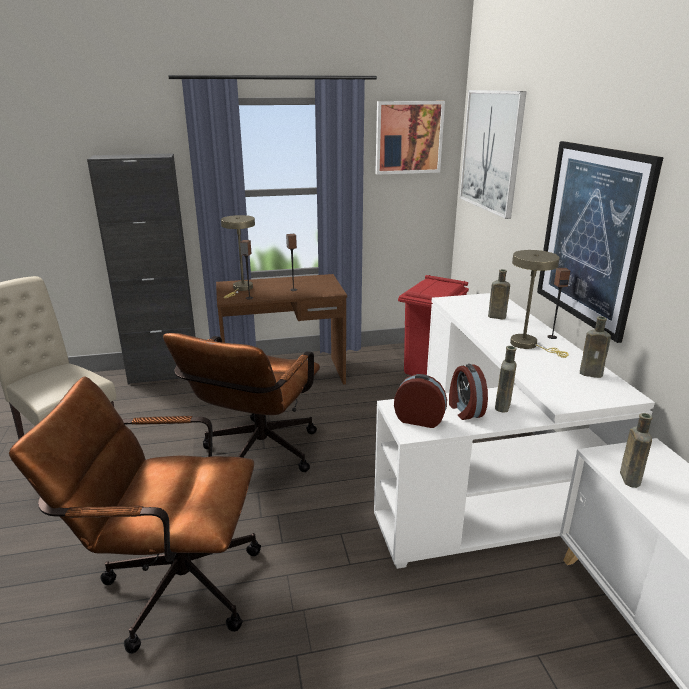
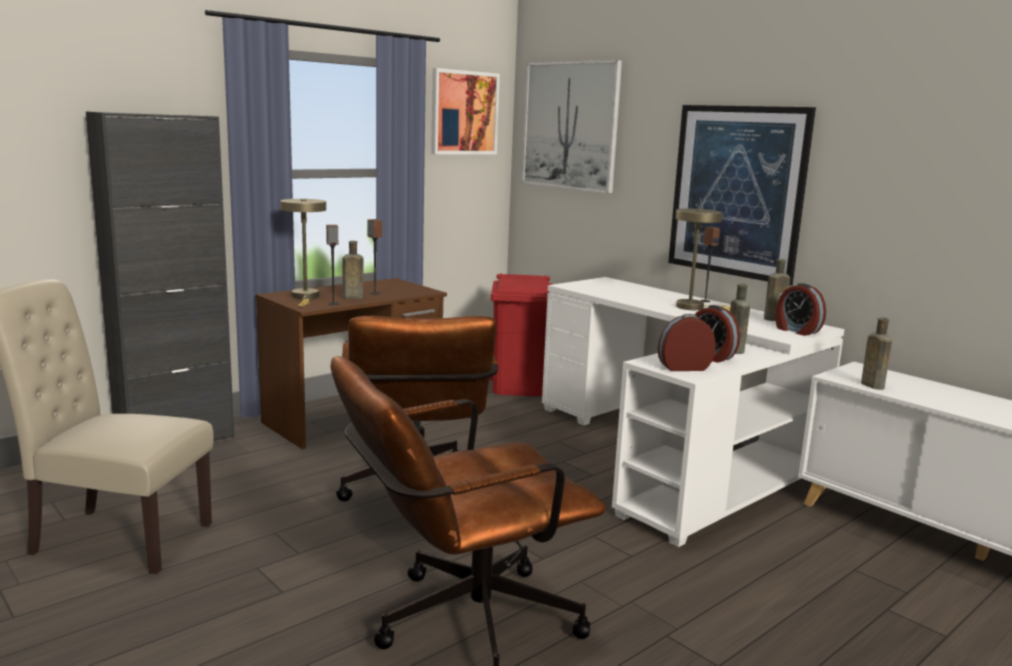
camera: 30 degrees left, 10 degrees down
(495, 316) = (633, 293): brown bottle -> brown bottle (351, 297)
(591, 395) = (796, 331): none -> alarm clock

